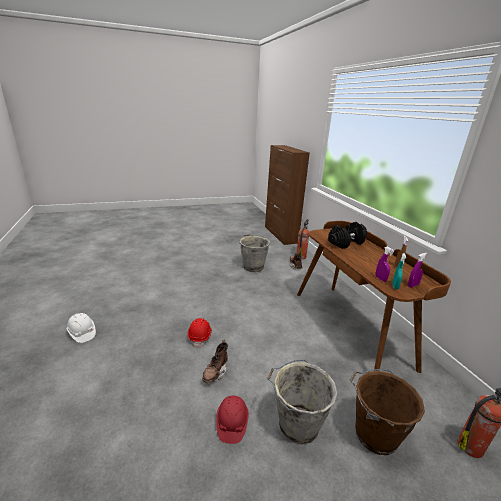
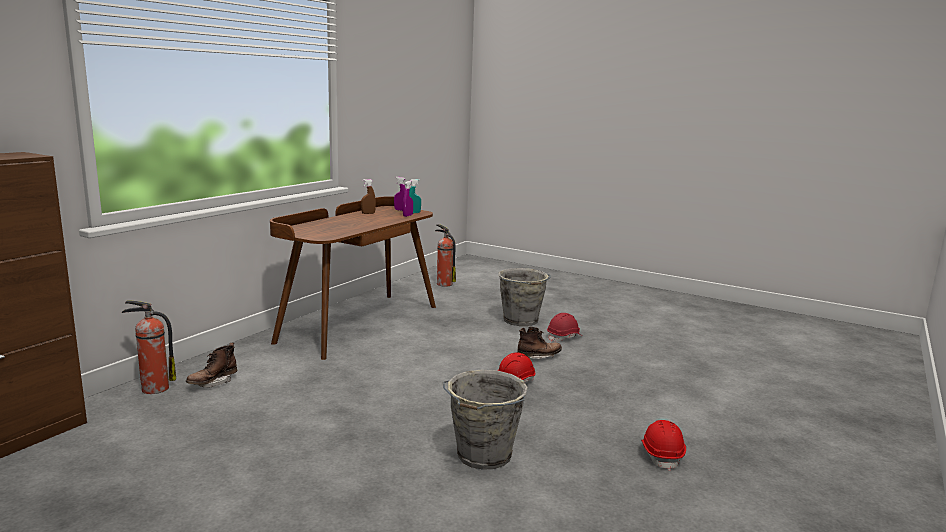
camera: 130 degrees left, 10 degrees down
(82, 333) = (661, 455): white hard hat -> red hard hat
(252, 266) = (265, 416): grey bucket -> grey bucket (483, 456)
(346, 243) = (335, 227): black dumbbell -> none
(374, 433) = (482, 302): brown bucket -> none

